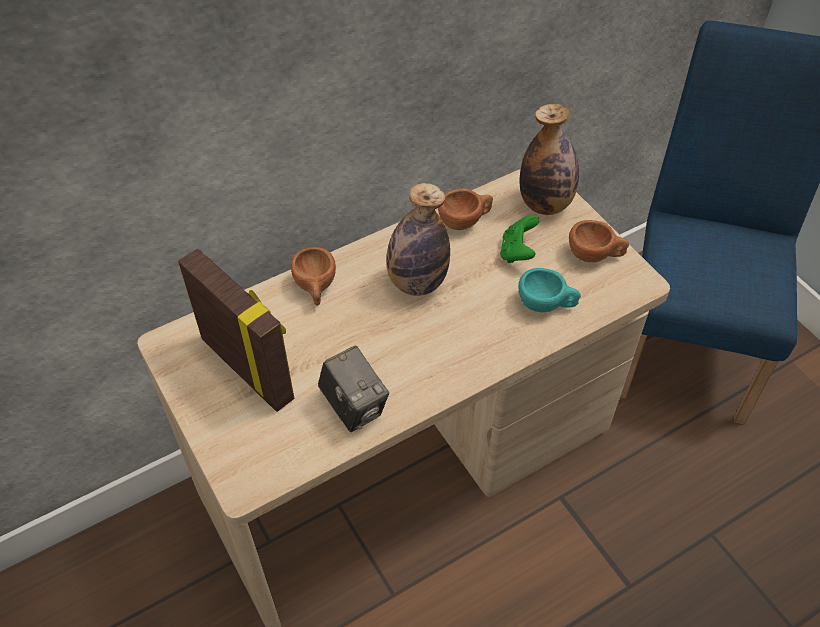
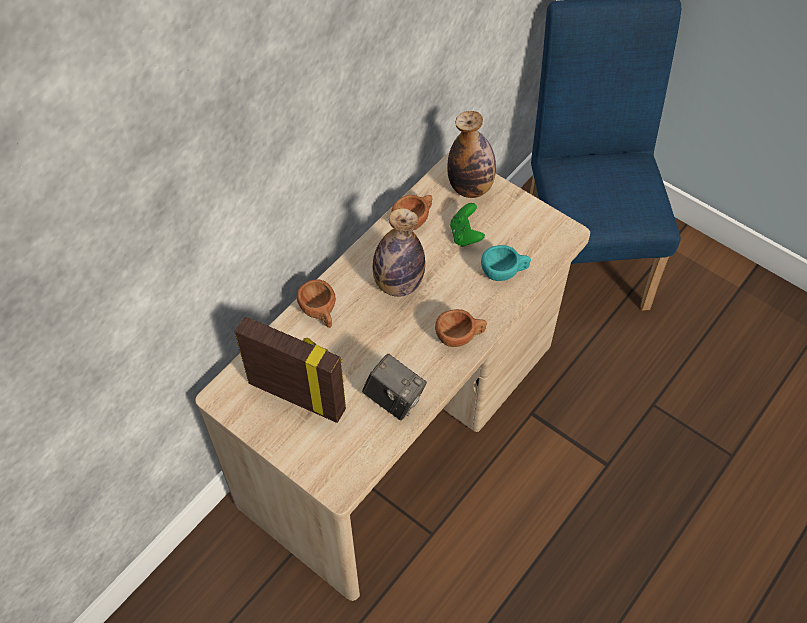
camera: 20 degrees left, 5 degrees up
(595, 255) = (525, 220): brown cup -> brown cup (460, 337)

